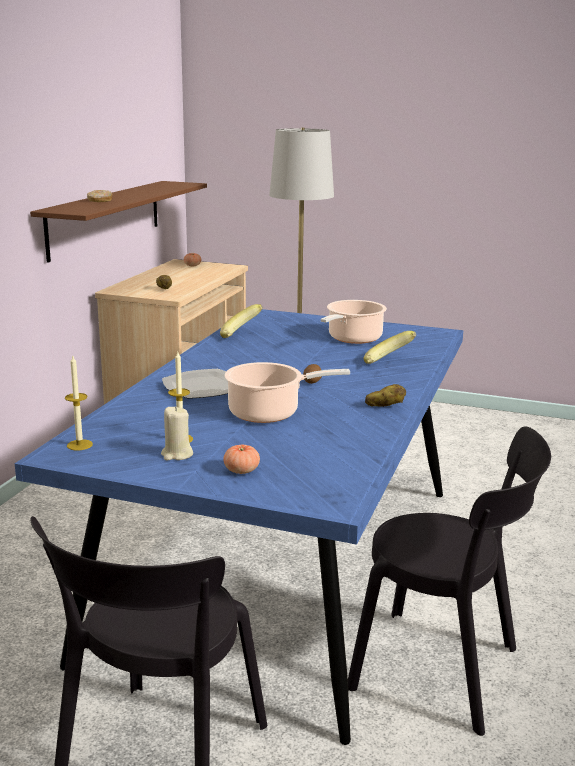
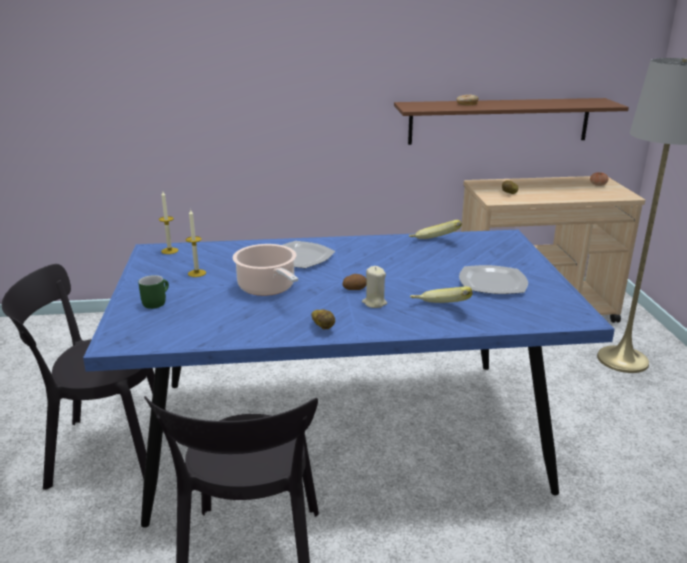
camera: 65 degrees right, 5 degrees up
(177, 454) = (170, 278): beige candle -> beige candle (374, 303)
(241, 470) = (155, 302): tomato -> green mug
(353, 339) = (492, 282): cooking pot -> plate

